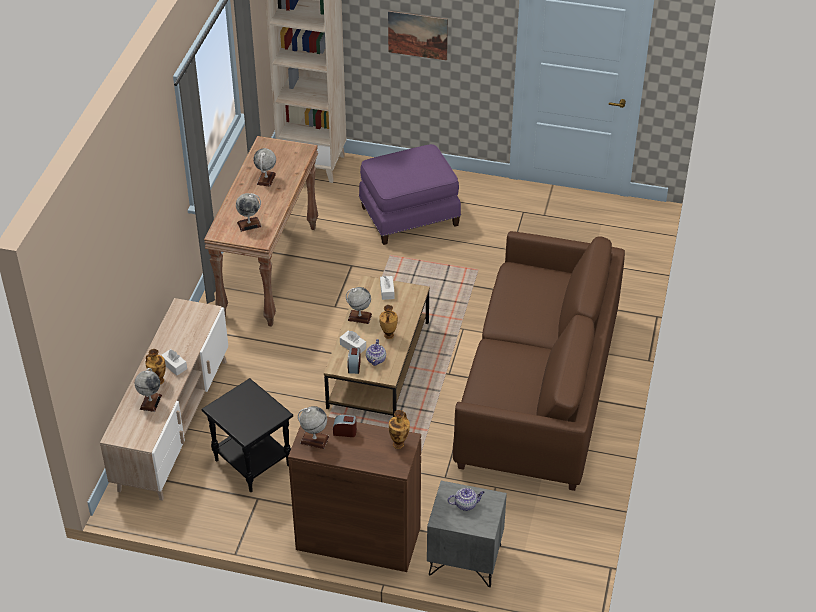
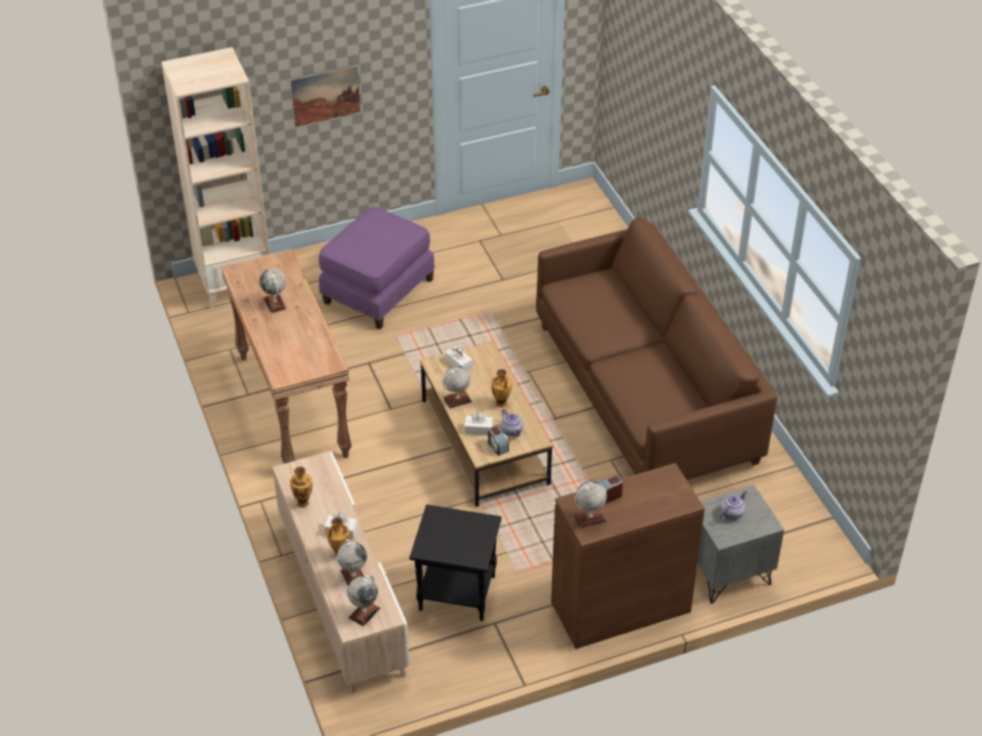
camera: 35 degrees left, 0 degrees up
(249, 224) = (304, 354): globe -> globe (364, 612)
(399, 444) = (666, 481): vase -> vase (303, 502)

